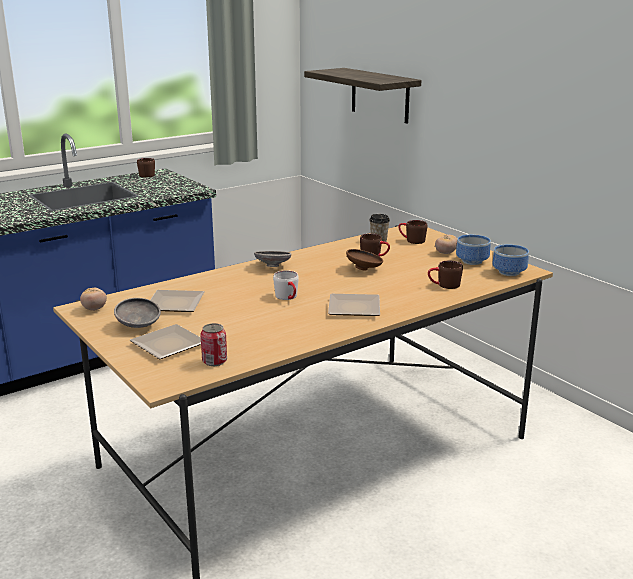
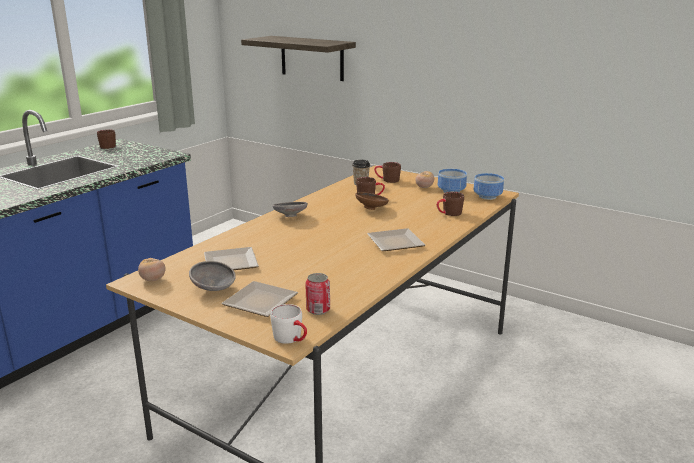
camera: 20 degrees left, 0 degrees up
(288, 298) = (330, 242): white mug -> white mug (292, 339)

